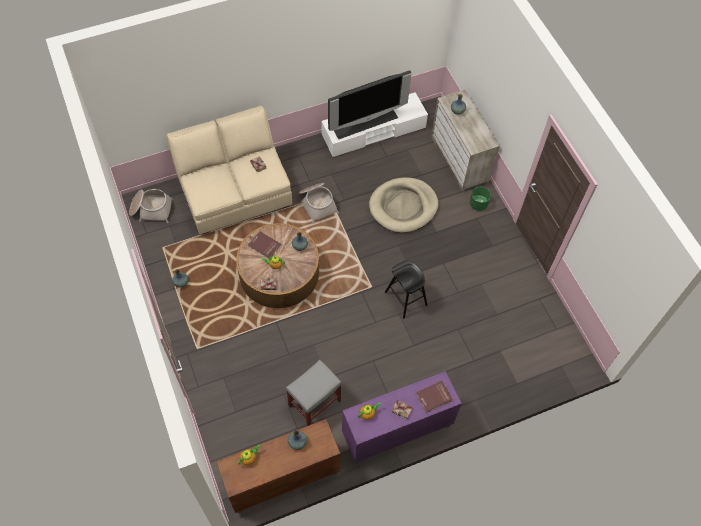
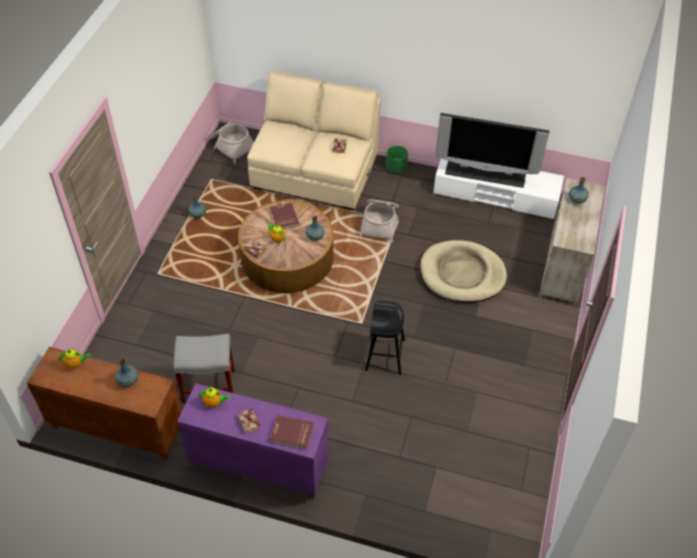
camera: 40 degrees right, 10 degrees down
(478, 204) = (545, 318): green planter -> green planter (396, 167)

